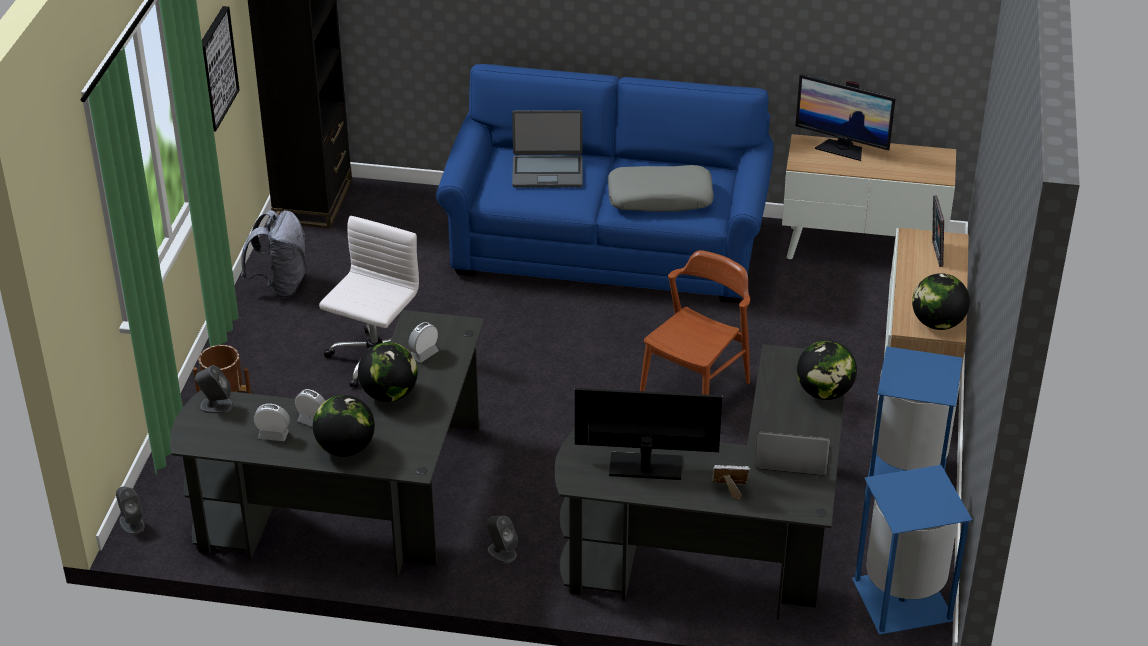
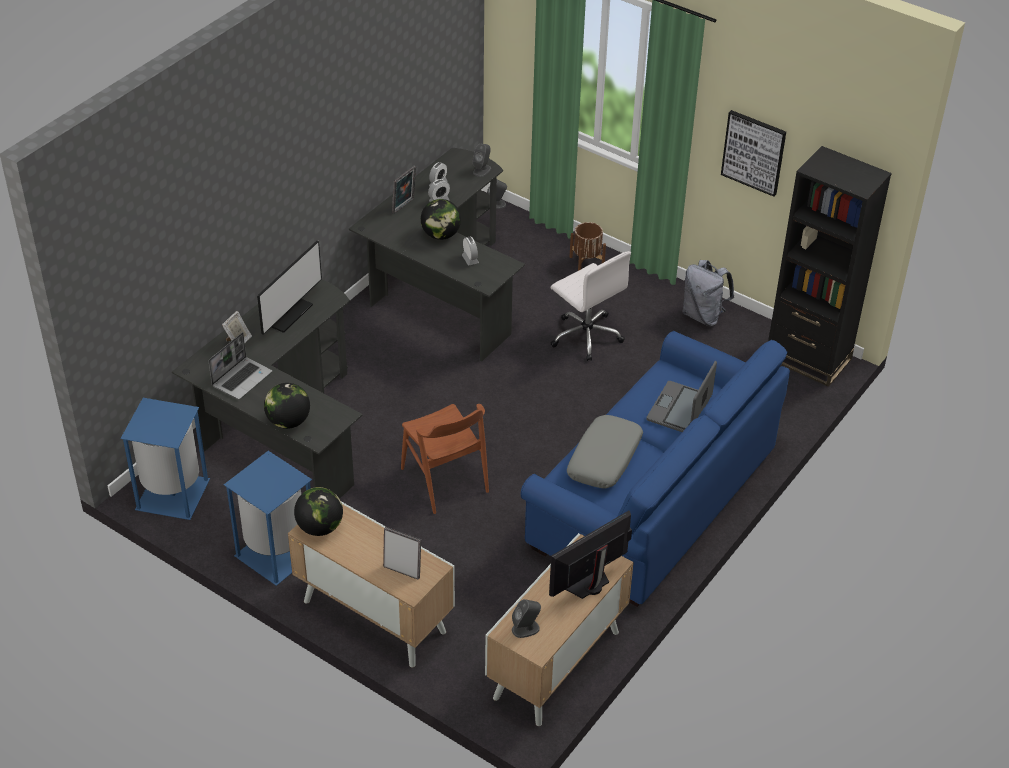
camera: 115 degrees right, 5 degrees up
(345, 448) = (404, 206): globe -> picture frame
(501, 552) = (359, 335): grey speaker -> grey speaker (526, 629)

